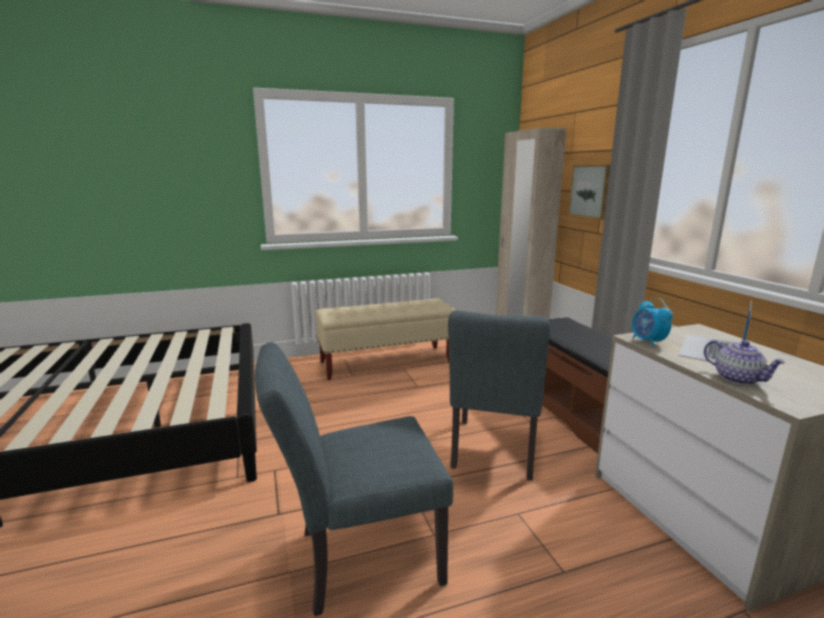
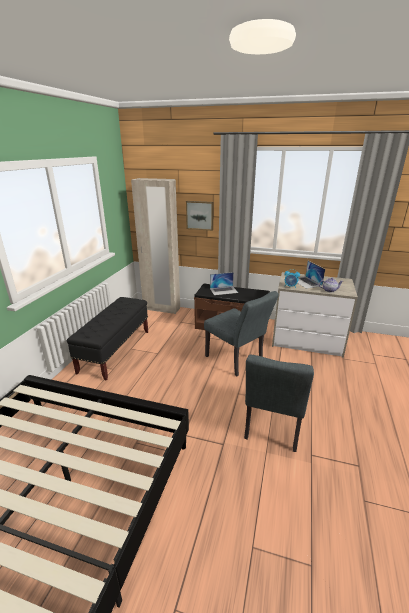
camera: 55 degrees left, 10 degrees up
(386, 363) = (115, 351): beige bench -> black bench
(576, 333) = (223, 290): none -> laptop

